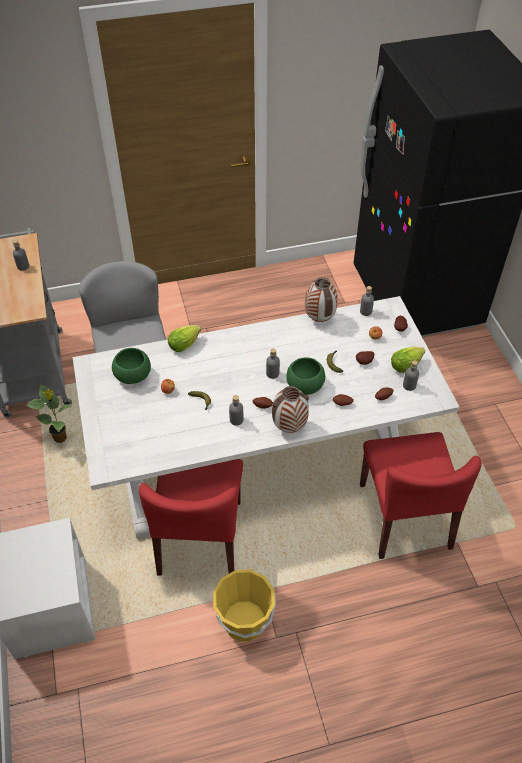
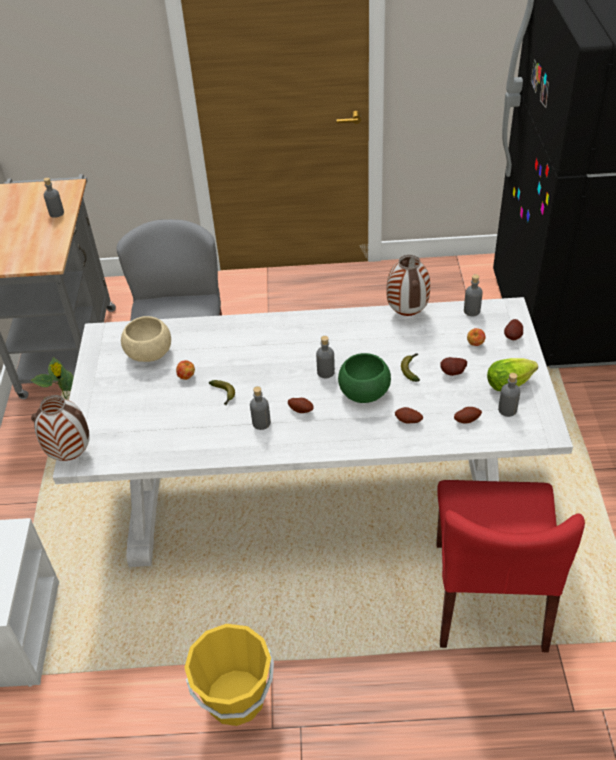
camera: 15 degrees right, 5 degrees down
(133, 375) = (149, 353): green bowl -> beige bowl
(186, 344) = (226, 324): lettuce -> none
(200, 538) = (208, 579): red chair -> none
(289, 427) = (328, 441): vase -> vase (71, 454)

